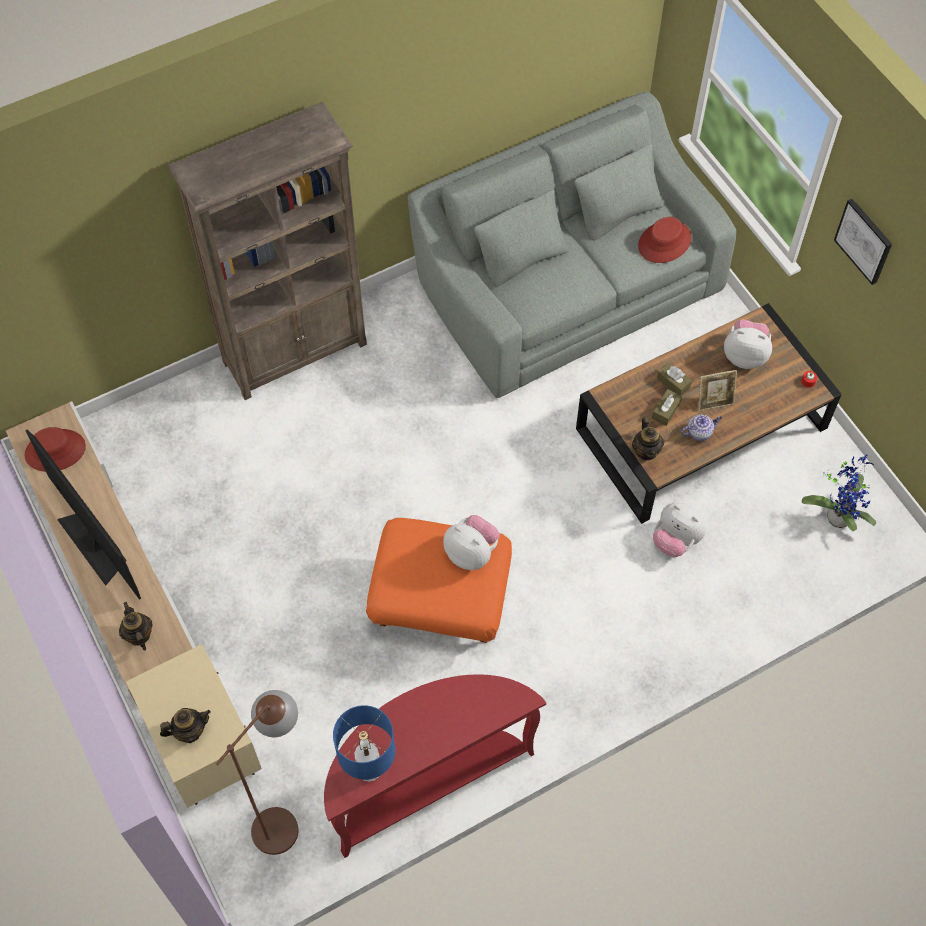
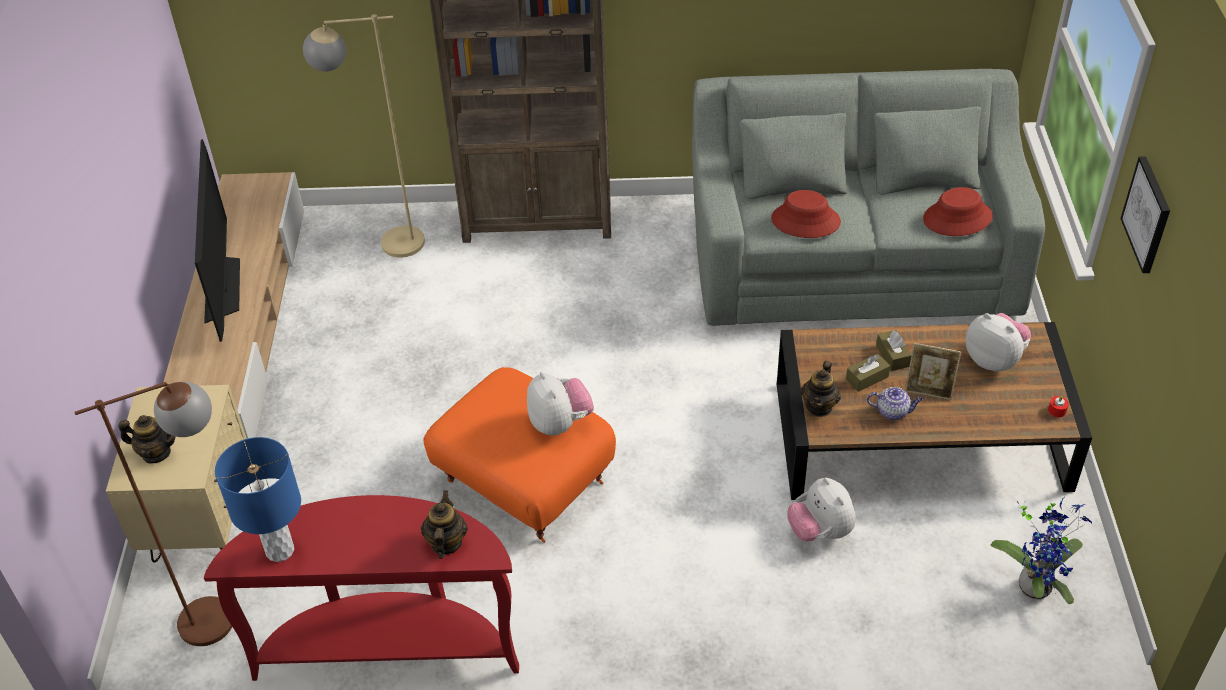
camera: 30 degrees right, 15 degrees down
(55, 451) = (249, 204): red hat -> red hat (805, 221)
(138, 635) = (199, 375): teapot -> teapot (446, 543)
(180, 429) = (387, 244): none -> beige floor lamp

